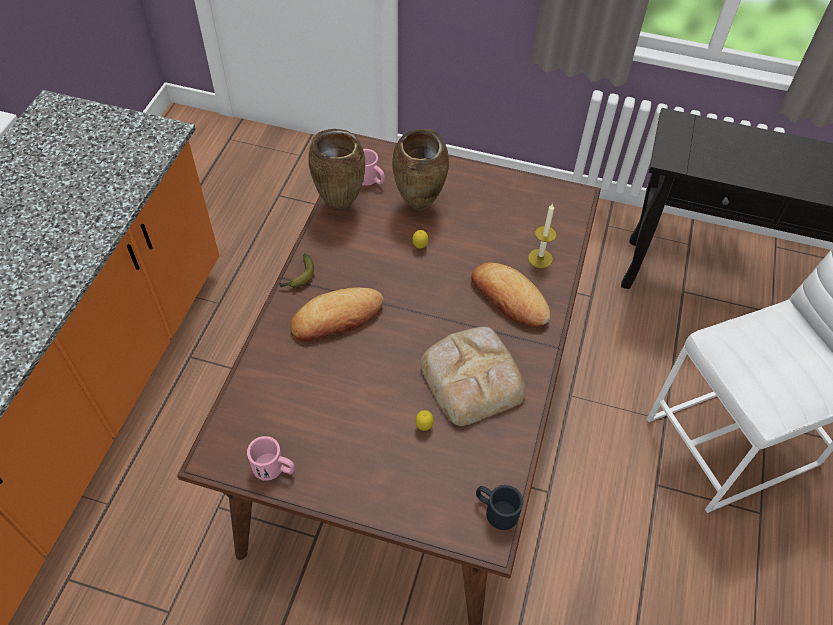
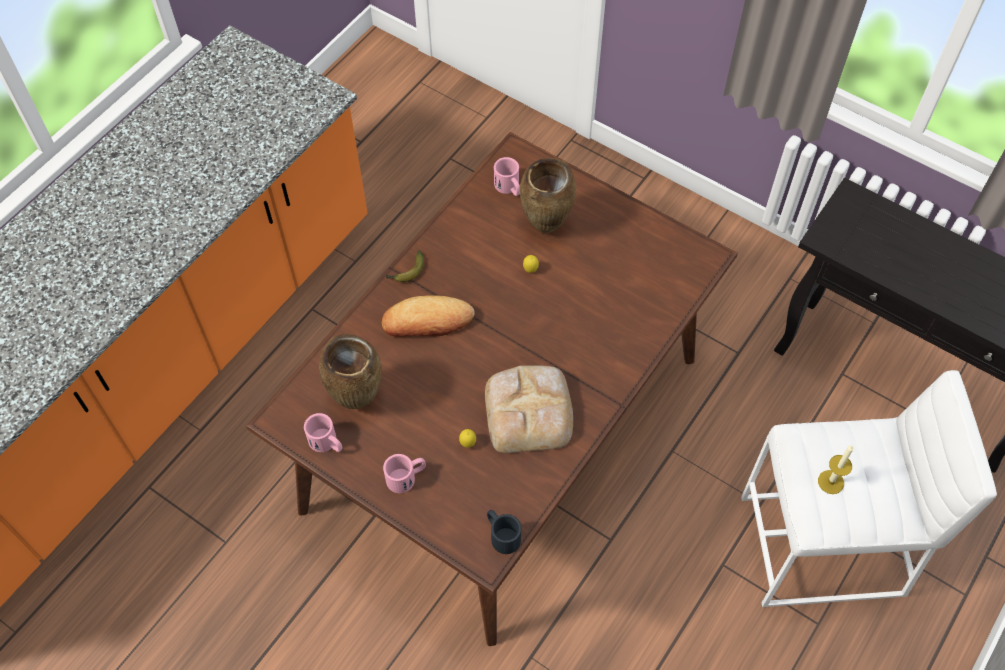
camera: 20 degrees right, 5 degrees up
(341, 205) = (471, 208): brown vase -> brown vase (359, 400)
(373, 479) = (406, 477): none -> pink mug
(509, 298) = (595, 344): bread -> none
(540, 258) = (642, 312): candle -> candle (831, 482)

